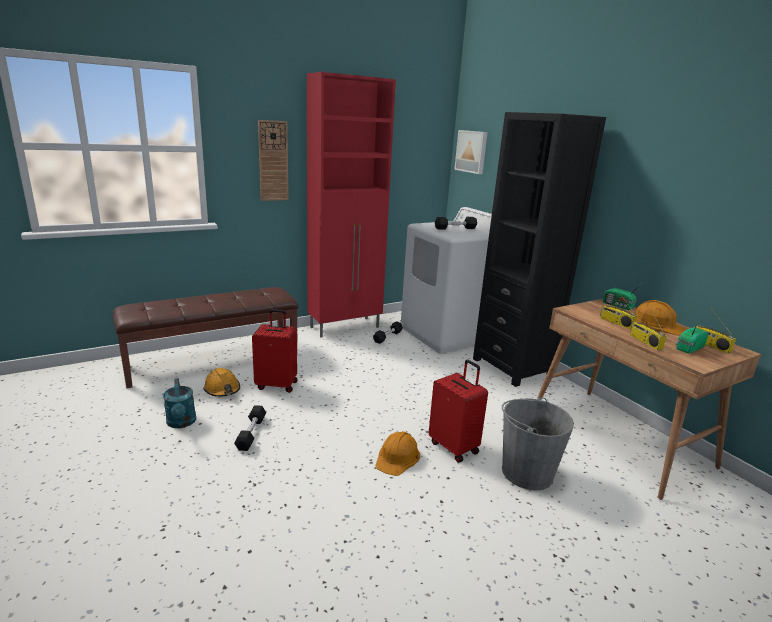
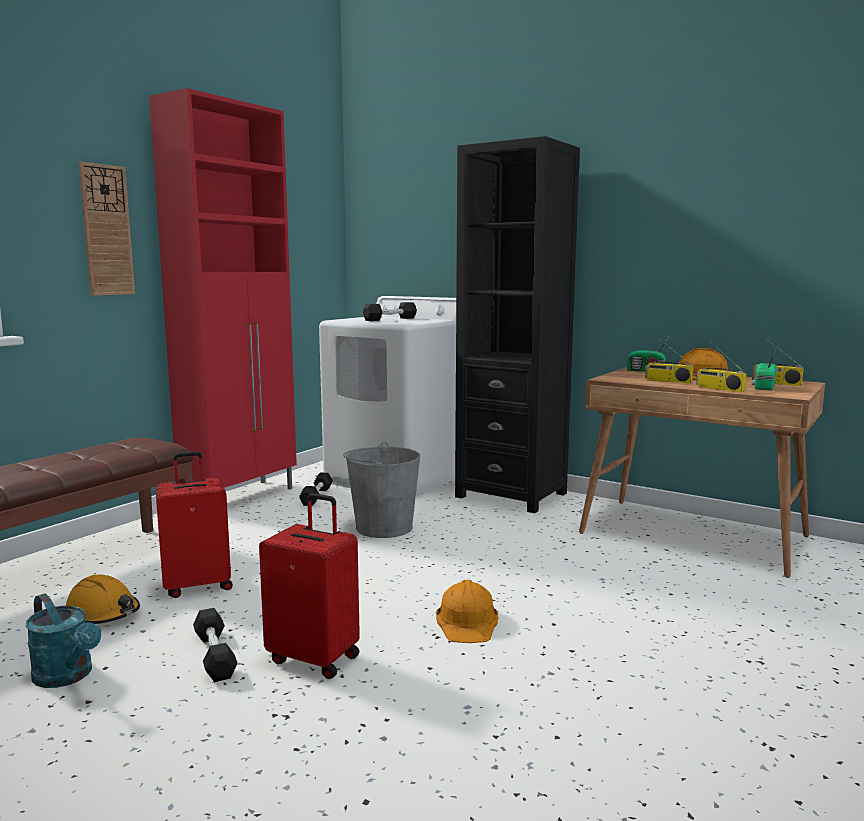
camera: 25 degrees left, 10 degrees down
(454, 447) = (527, 590): red suitcase -> red suitcase (315, 658)
(472, 151) = (380, 220): picture -> none
(526, 472) = (635, 592): grey bucket -> grey bucket (383, 527)

